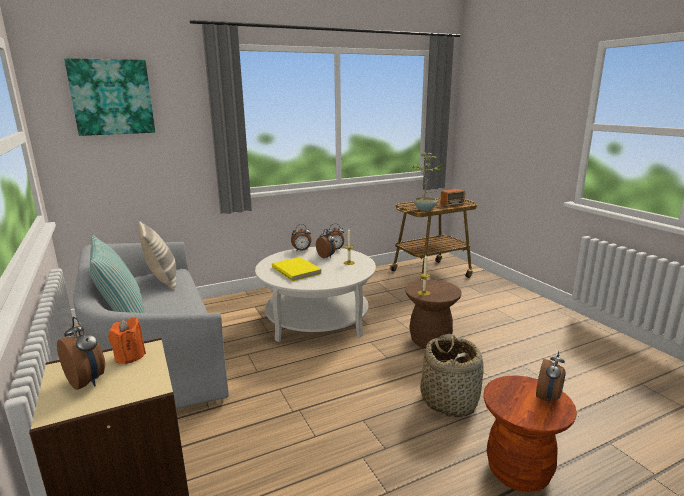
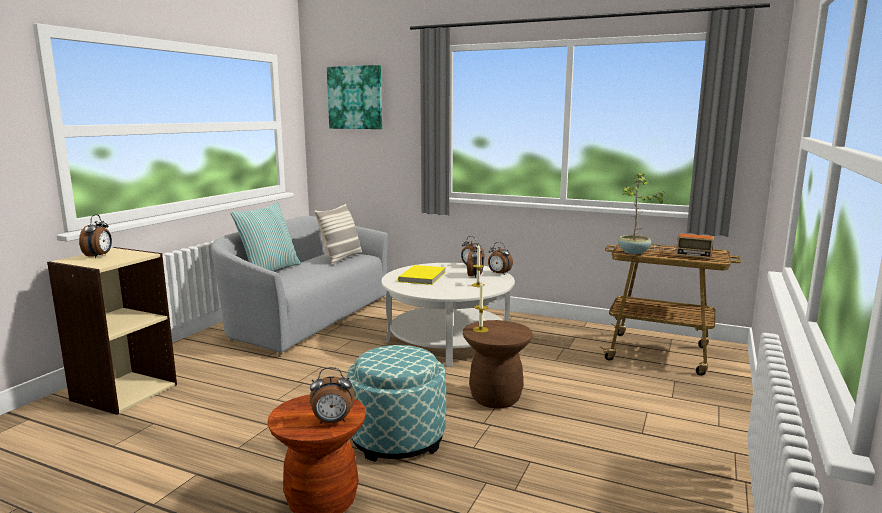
camera: 50 degrees right, 5 degrees down
(130, 356) = (132, 254): orange candle -> none
(449, 400) = (397, 438): basket -> ottoman

